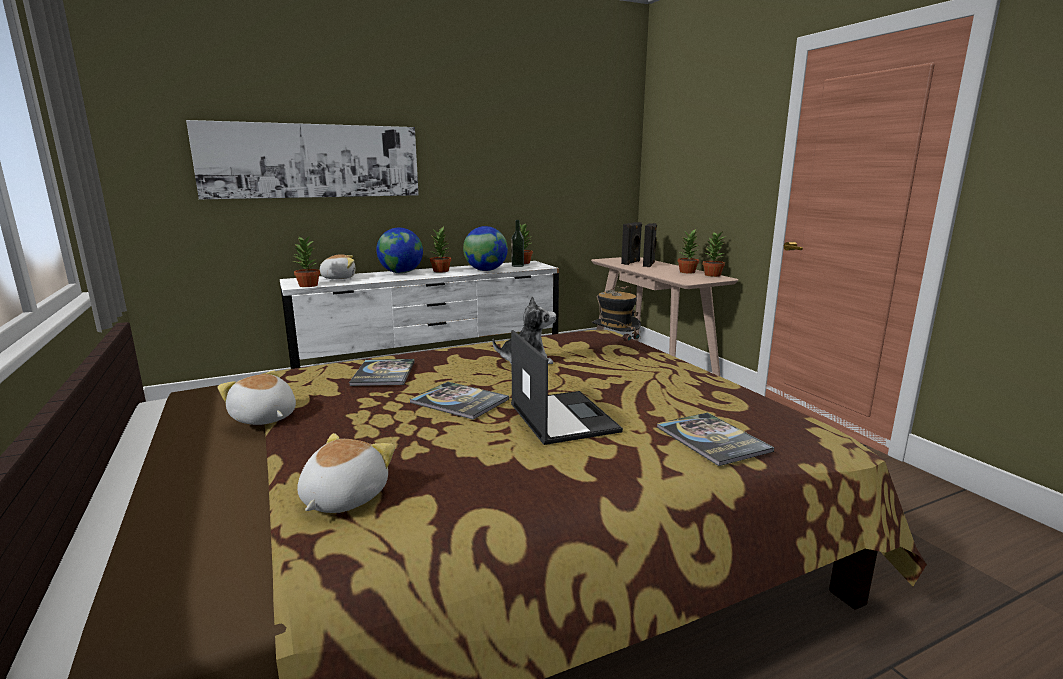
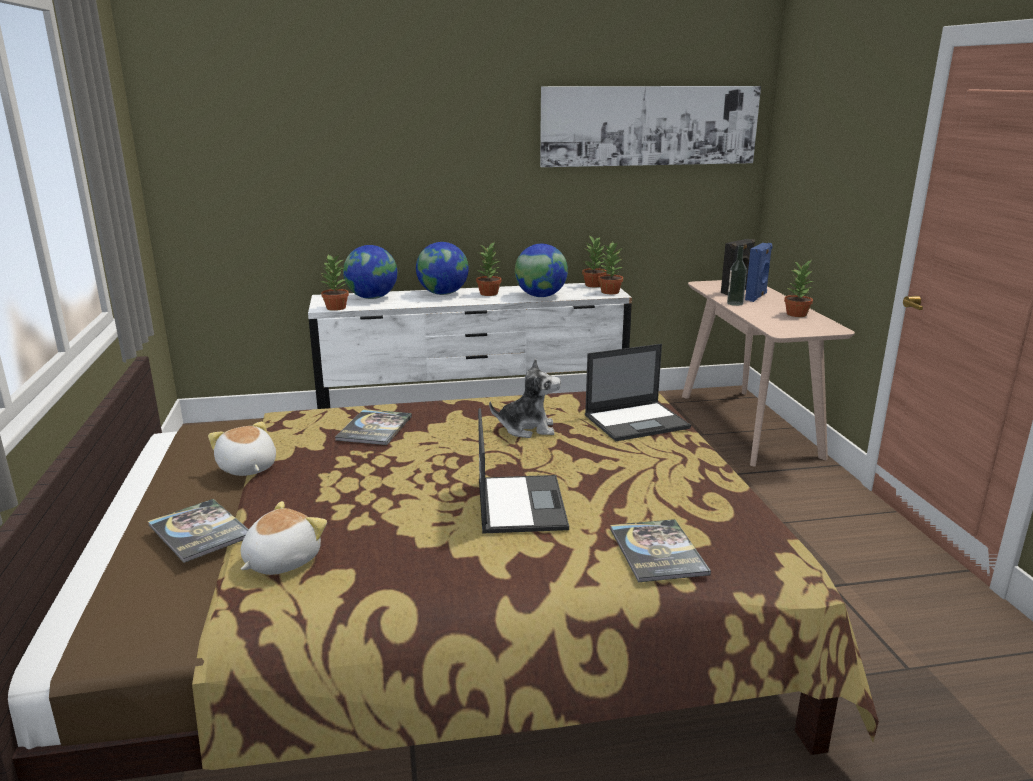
camera: 15 degrees right, 5 degrees up
(312, 161) = (351, 165): picture -> picture (650, 126)
(338, 278) = (372, 298): plush toy -> globe
(459, 401) = (430, 472): book -> book (200, 531)
(517, 266) = (584, 290): bottle -> bottle (735, 303)
(615, 349) = (637, 421): hat -> laptop
(649, 265) = (756, 297): black speaker -> blue speaker
(712, 275) = (825, 322): potted plant -> potted plant (609, 292)

